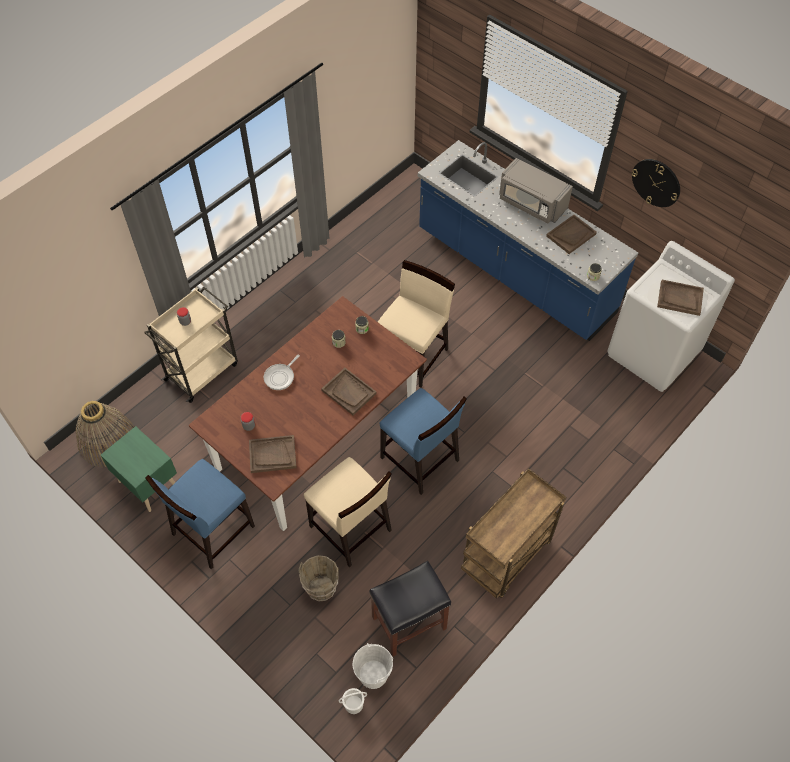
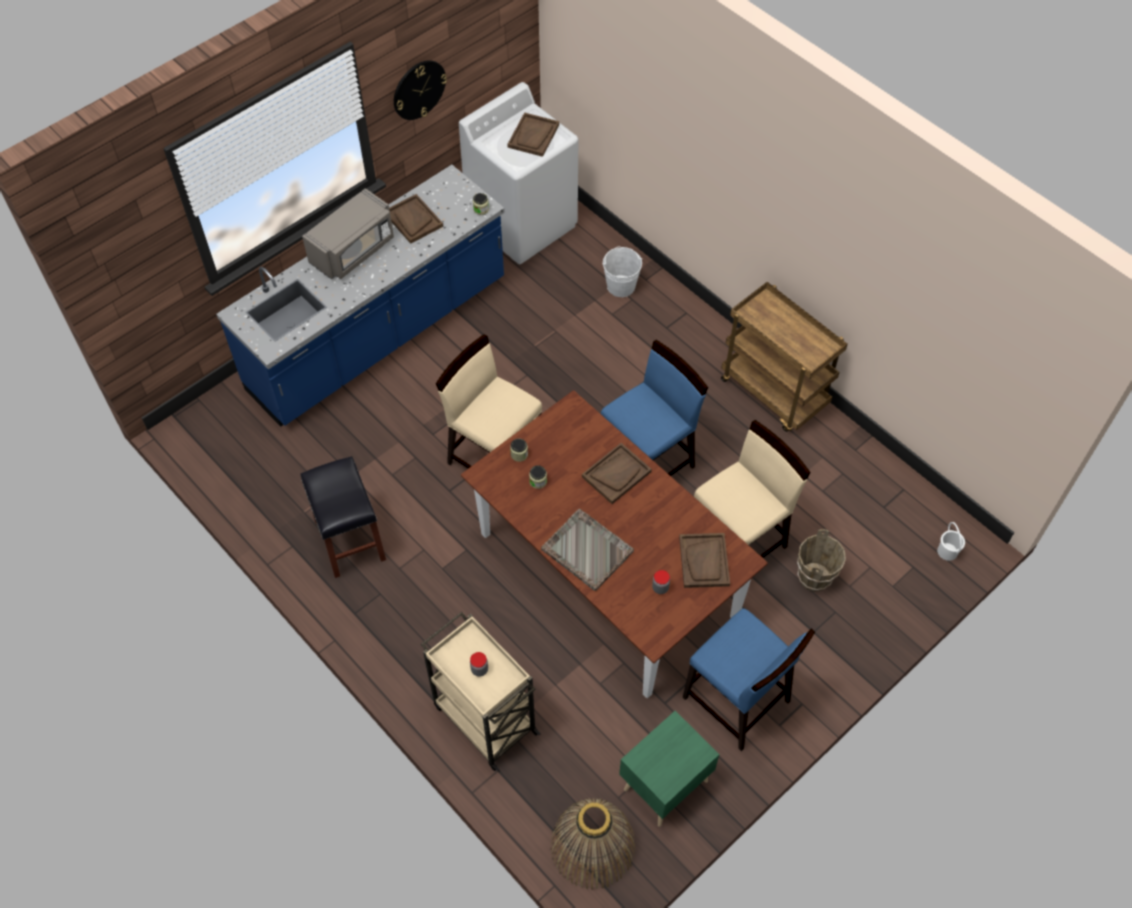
camera: 85 degrees left, 0 degrees up
(280, 377) = (586, 550): frying pan -> grey tray
(373, 674) = (913, 530): white bucket -> white bucket (621, 286)
(409, 621) = (851, 491): black stool -> black stool (349, 540)

